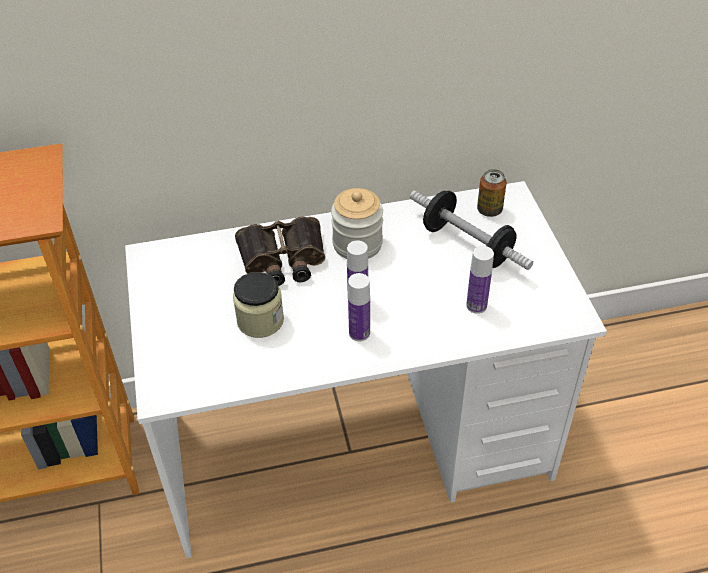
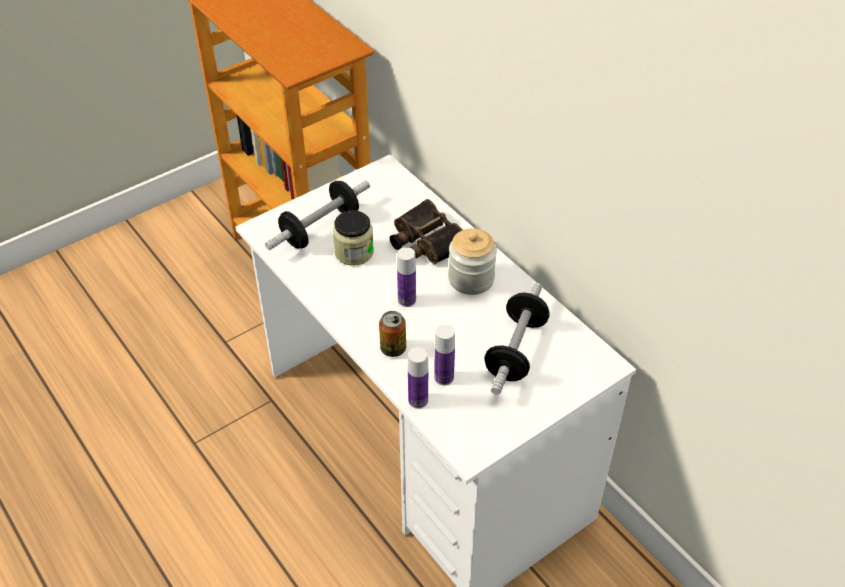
camera: 65 degrees right, 0 degrees up
(202, 339) = (320, 229): none -> dumbbell
(359, 333) = (372, 312): bottle -> bottle (418, 400)
(489, 210) = (574, 353): can -> can (393, 349)

